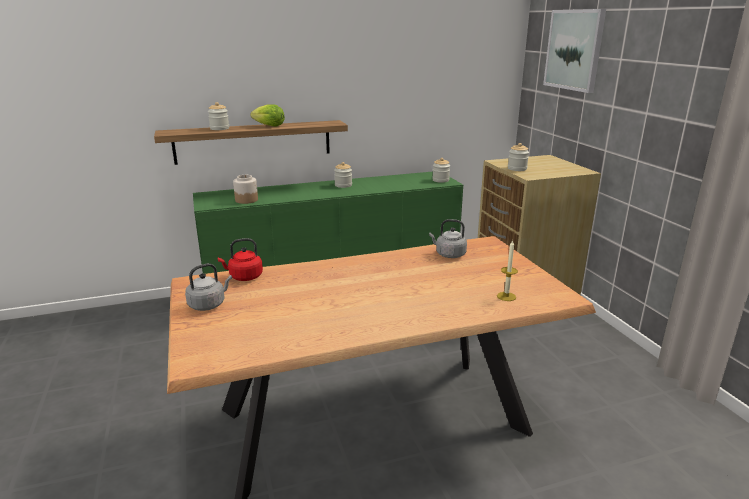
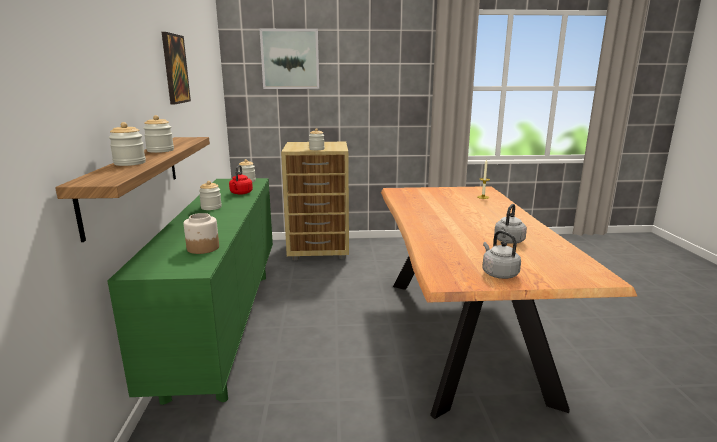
camera: 75 degrees left, 5 degrees down
(244, 277) = (438, 259): red kettle -> red kettle (241, 193)
(269, 126) = (160, 150): lettuce -> jar
(361, 62) = (175, 69): none -> picture
(448, 254) = (413, 200): grey kettle -> grey kettle (508, 241)

